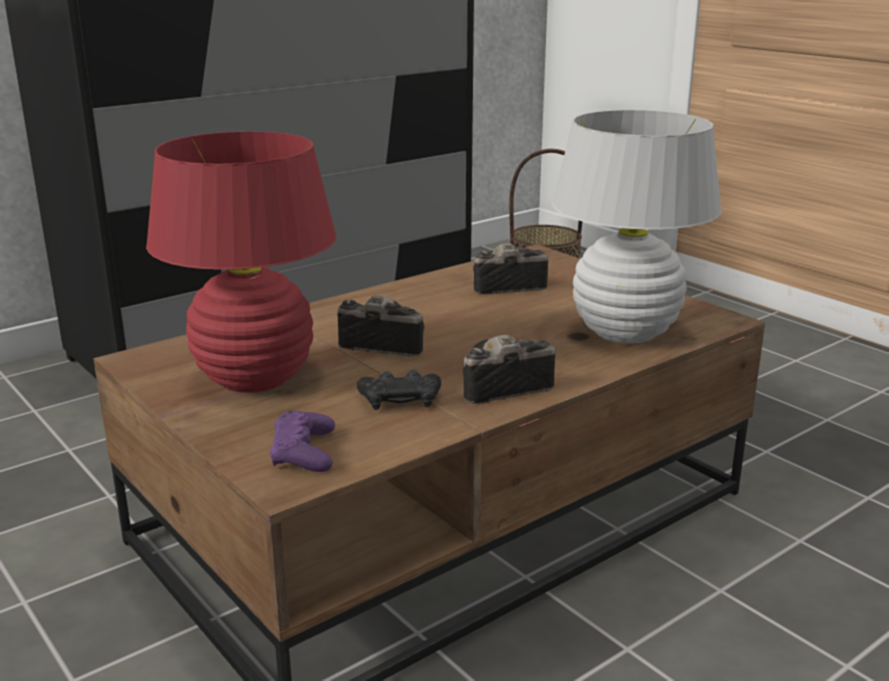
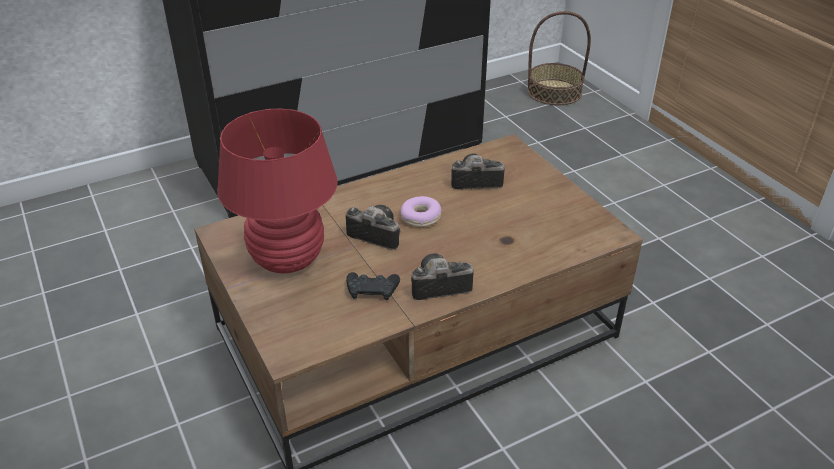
camera: 10 degrees right, 15 degrees up
(304, 452) = (303, 330): purple game controller -> none
(443, 323) = (420, 217): none -> donut
(625, 332) = (539, 240): white table lamp -> none

